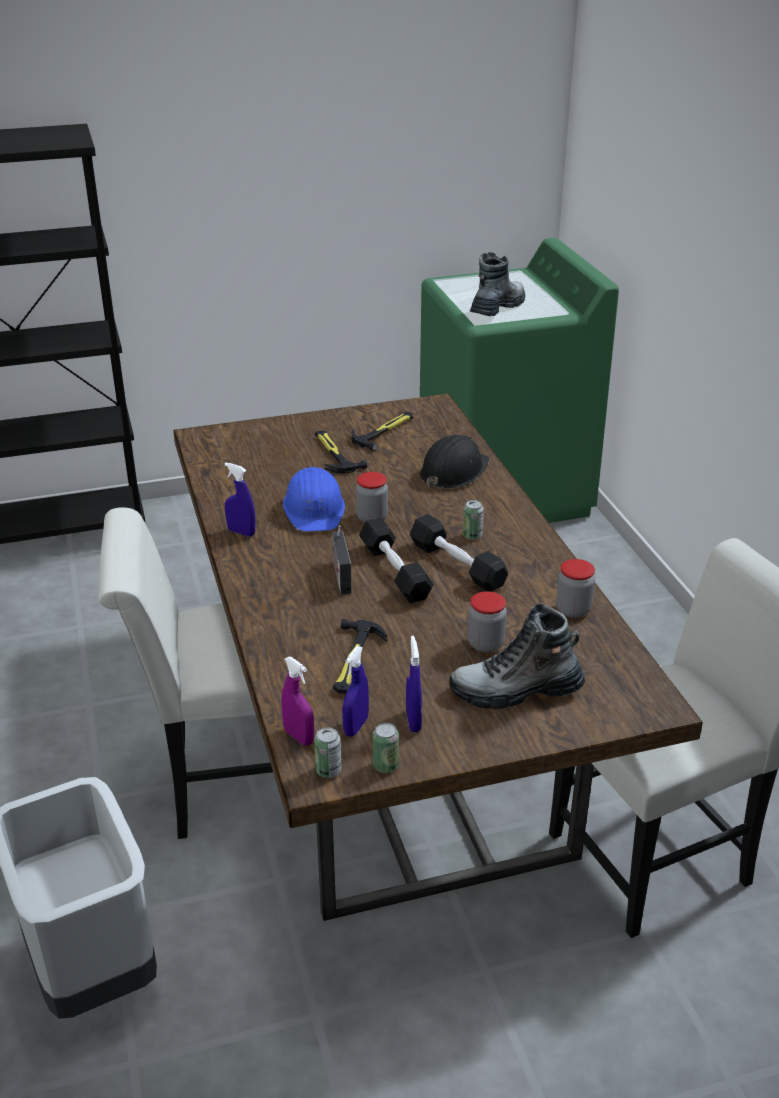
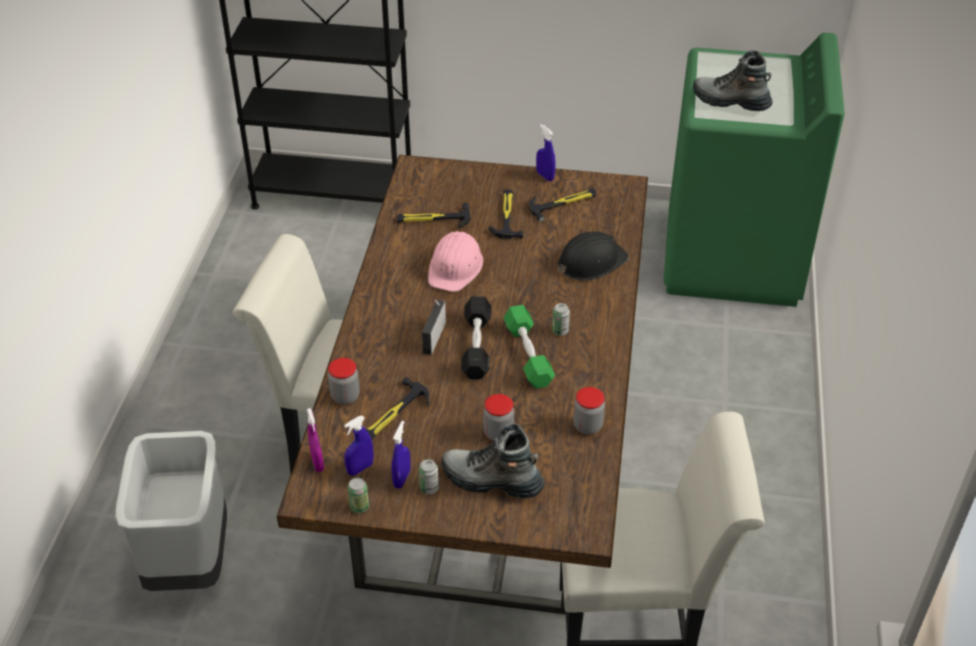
camera: 25 degrees right, 10 degrees up
(241, 532) = (387, 272): blue spray bottle -> blue spray bottle (545, 176)
(257, 475) = (433, 219): none -> hammer
(314, 509) = (455, 267): blue hard hat -> pink hard hat
(328, 770) = (319, 496): can -> can (429, 488)
(372, 518) = (493, 289): jar -> jar (345, 396)
(457, 565) = (528, 355): black dumbbell -> green dumbbell
(497, 308) = (730, 102): boot -> boot turned 120 degrees counterclockwise

